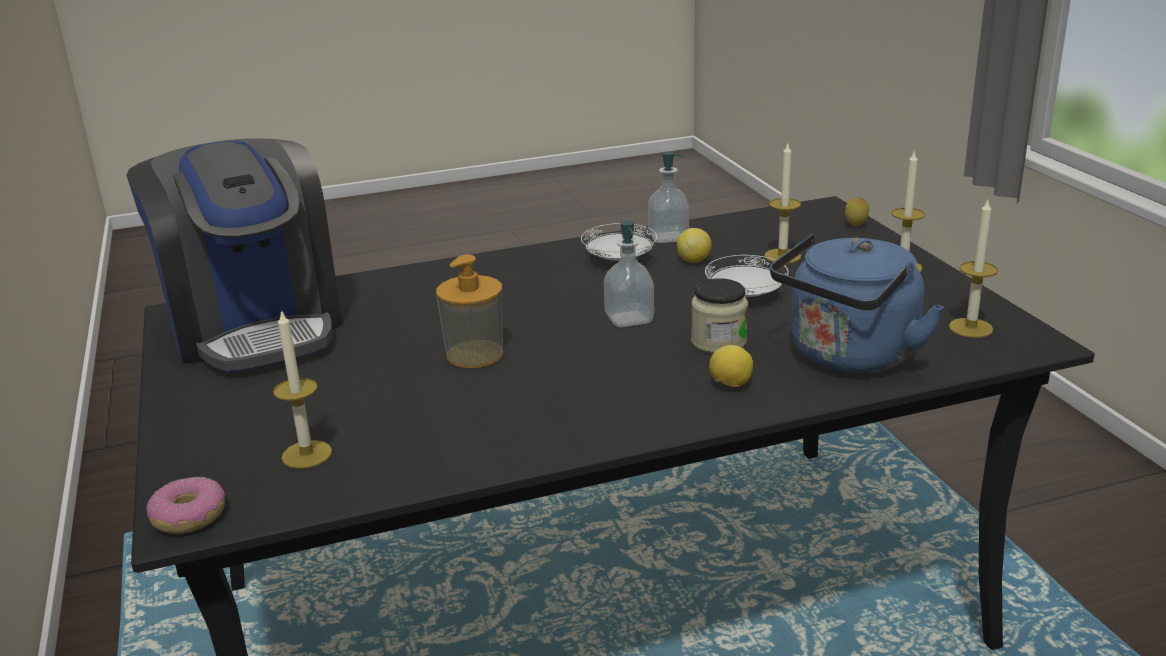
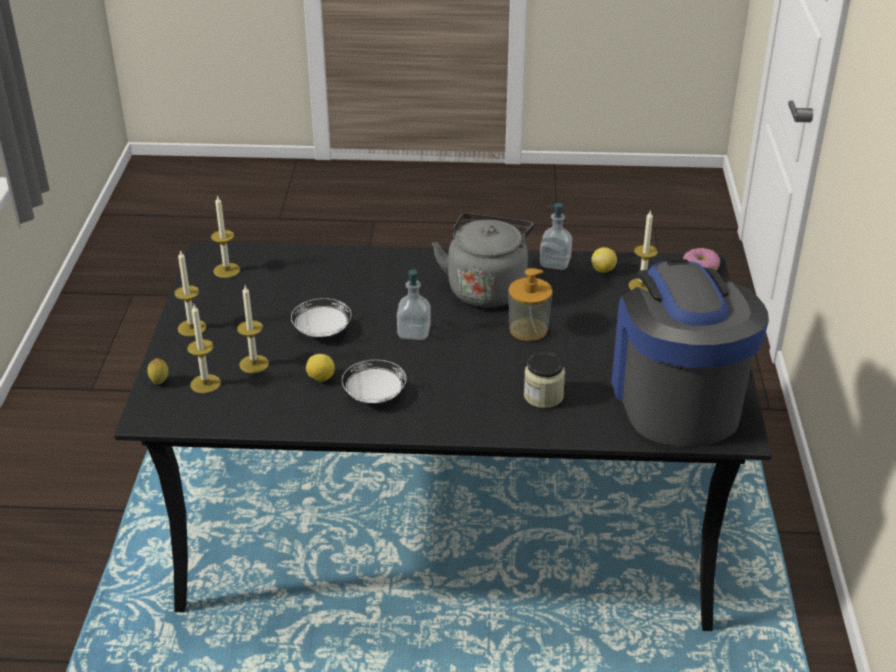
camera: 160 degrees left, 10 degrees up
(568, 391) = (487, 288): none -> grey kettle
(668, 237) = (313, 414): soap dispenser -> soap dispenser (555, 263)
(718, 342) = (376, 299): jar -> jar (543, 396)
(730, 385) = (397, 270): lemon -> lemon (603, 270)
(808, 234) = (205, 384): none -> candle
(848, 357) = (317, 269): blue kettle -> none

